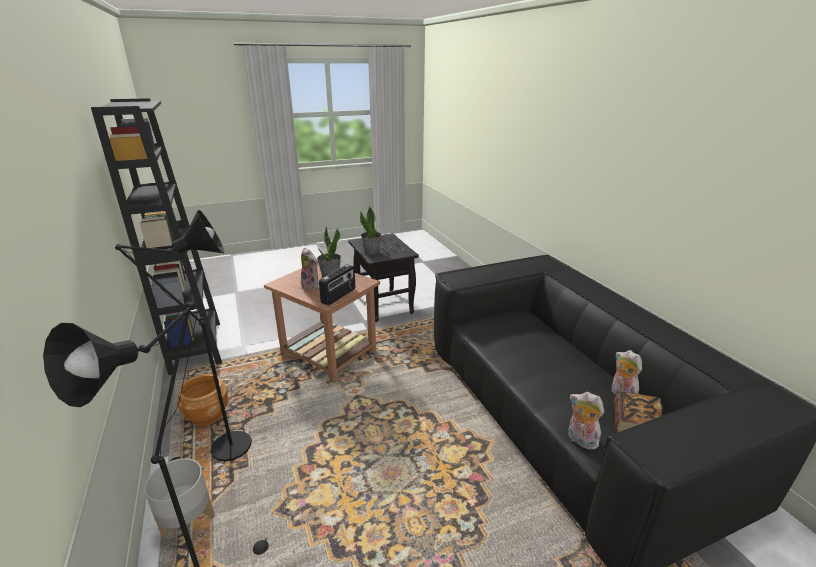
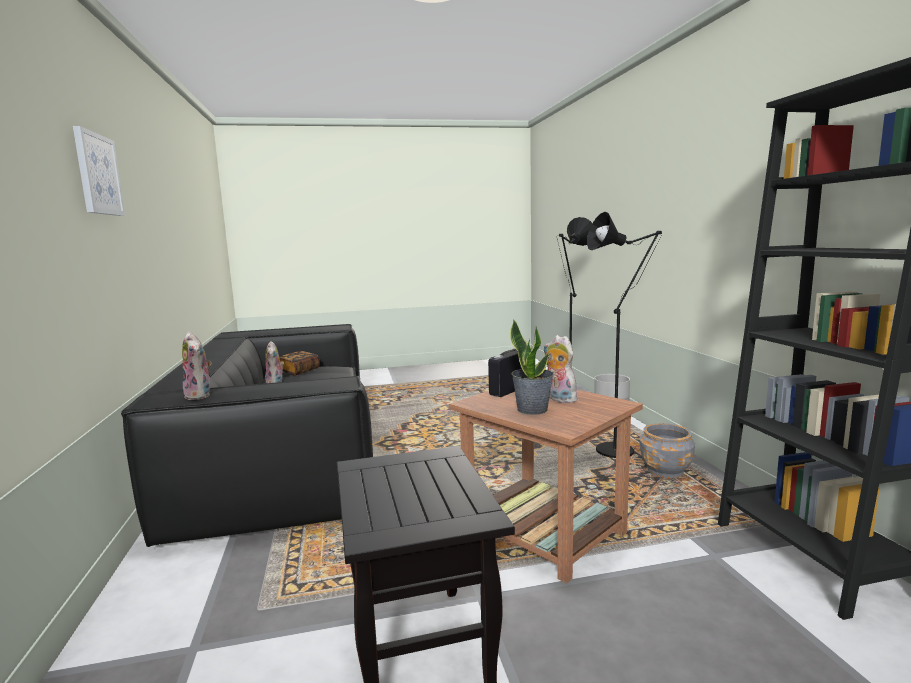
camera: 170 degrees left, 15 degrees down
(207, 416) = (665, 471): brown planter -> grey planter
(372, 252) = (446, 472): potted plant -> none
(580, 440) = (342, 371): plush toy -> plush toy (200, 395)
(616, 129) = (97, 174): none -> picture

